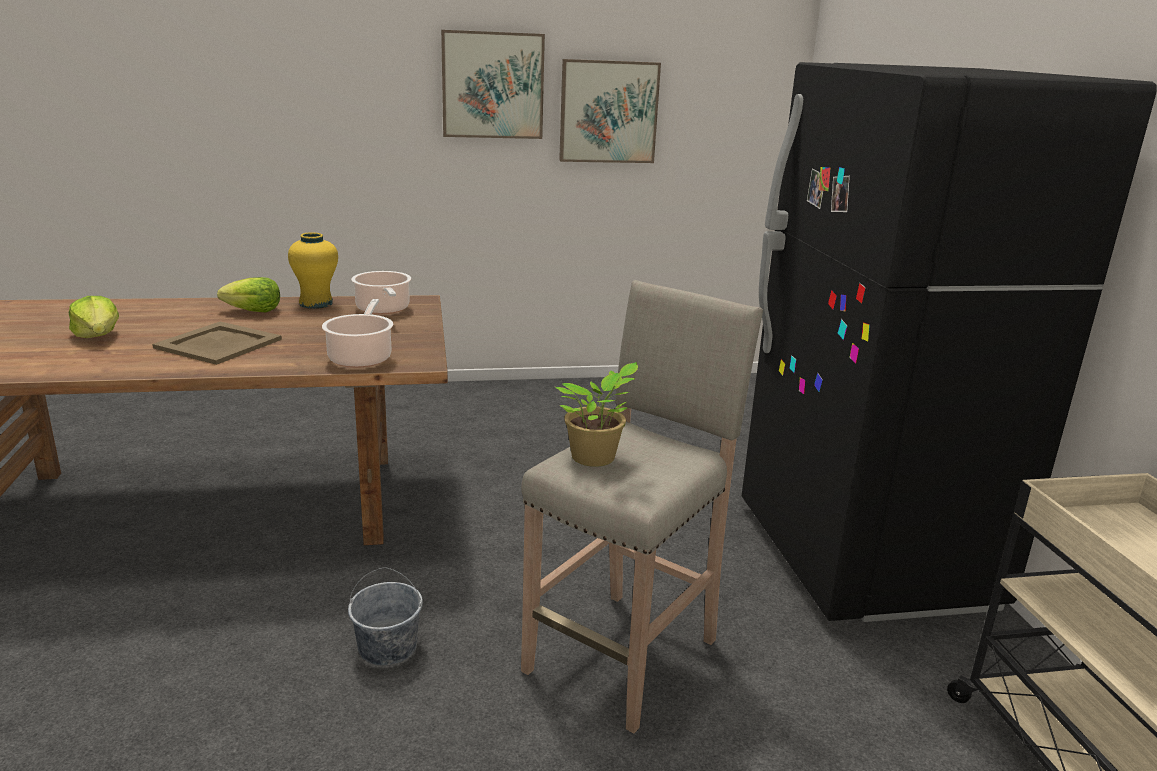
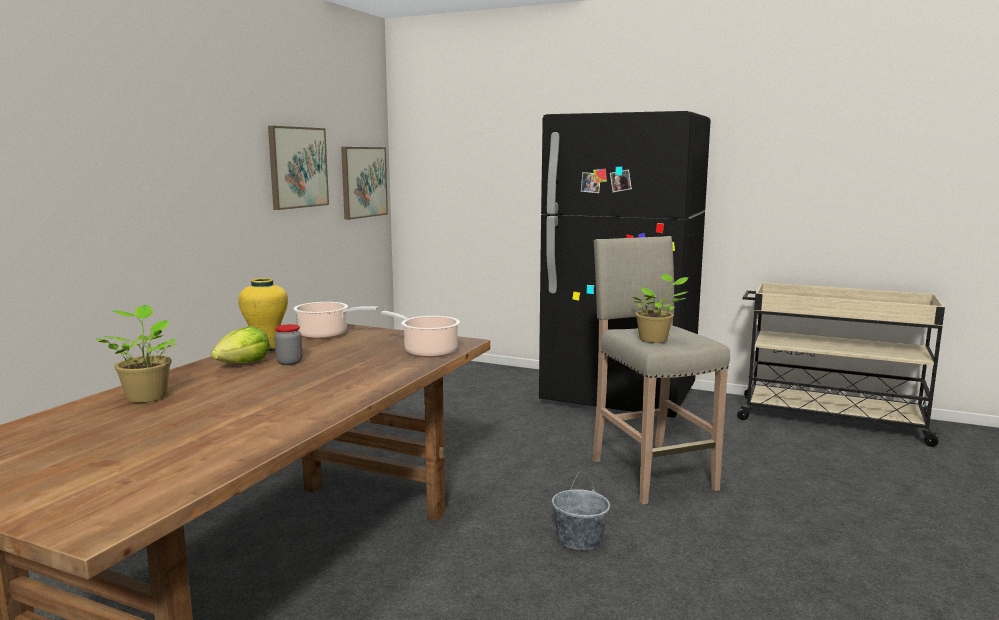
camera: 55 degrees left, 10 degrees down
(98, 336) = (198, 415): lettuce -> none
(140, 311) = (147, 396): none -> potted plant
(220, 343) = (315, 380): beige tray -> none
(272, 322) = (289, 362): none -> jar
(492, 85) = (226, 148): picture -> picture (363, 182)

